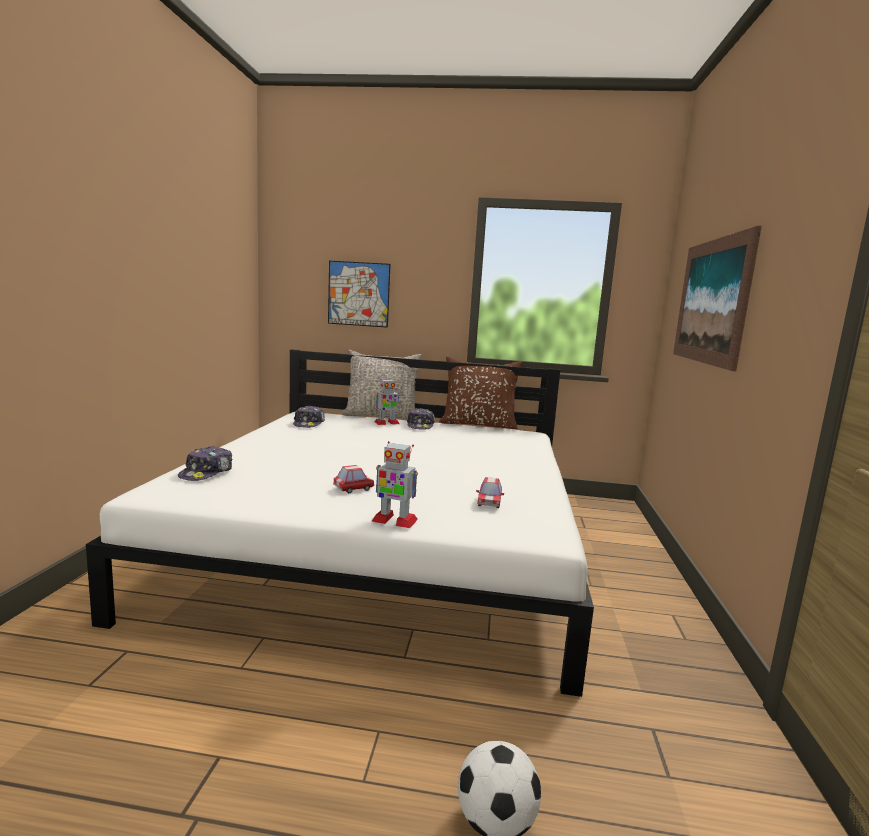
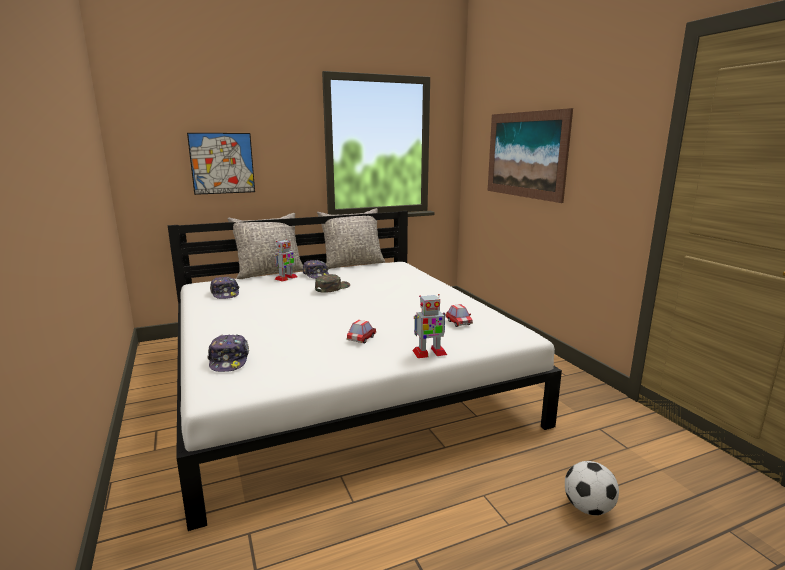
camera: 30 degrees left, 5 degrees up
(412, 439) = (332, 288): none -> green cap
(478, 424) = (352, 264): brown pillow -> grey pillow

